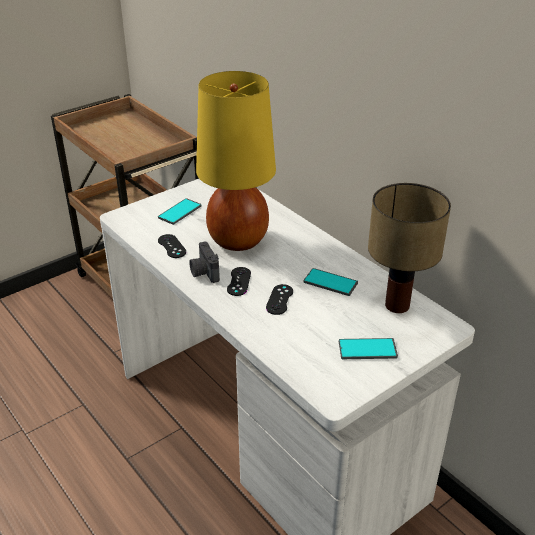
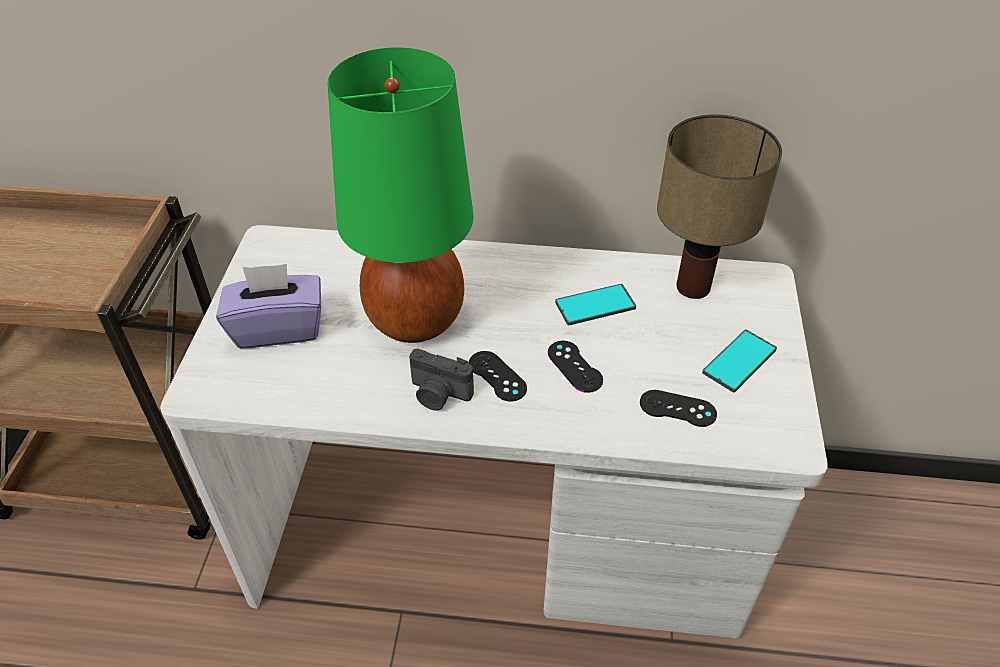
camera: 45 degrees left, 10 degrees up
(172, 246) = (341, 386): black game controller -> black game controller (677, 408)
(179, 212) = (278, 328): phone -> purple tissue box
(237, 240) = (414, 319): yellow table lamp -> green table lamp

